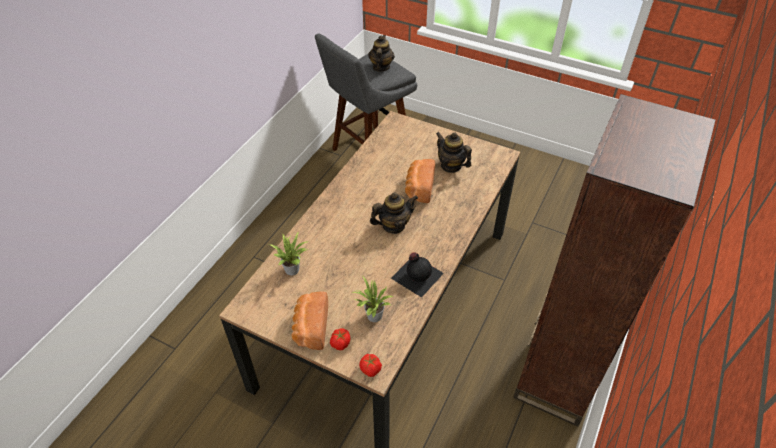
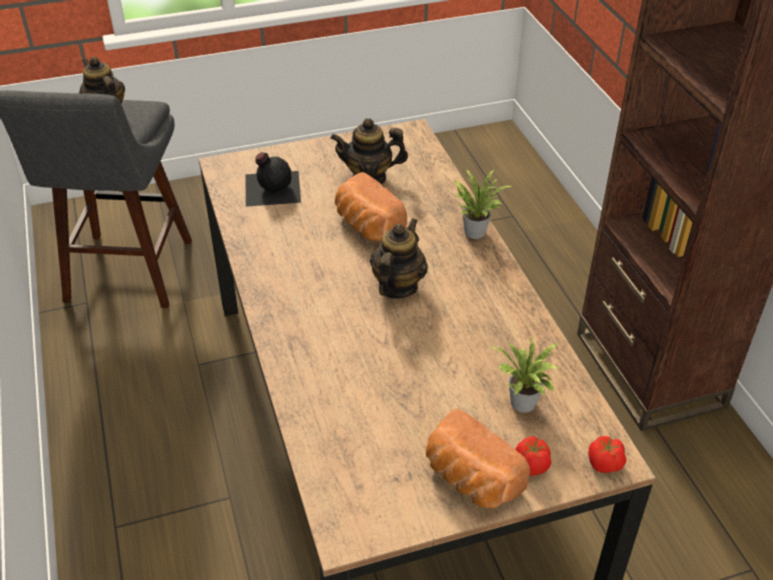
camera: 45 degrees left, 5 degrees down
(293, 268) = (343, 428): potted plant -> potted plant (474, 230)
(417, 274) = (503, 321): black bottle -> black bottle (271, 187)

